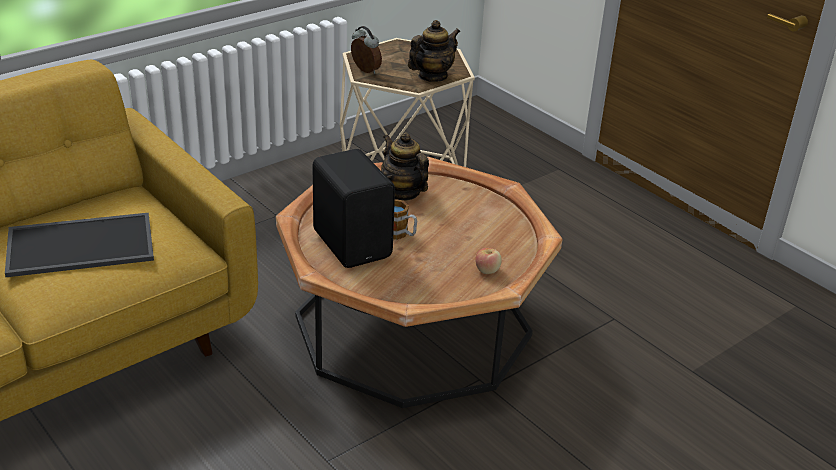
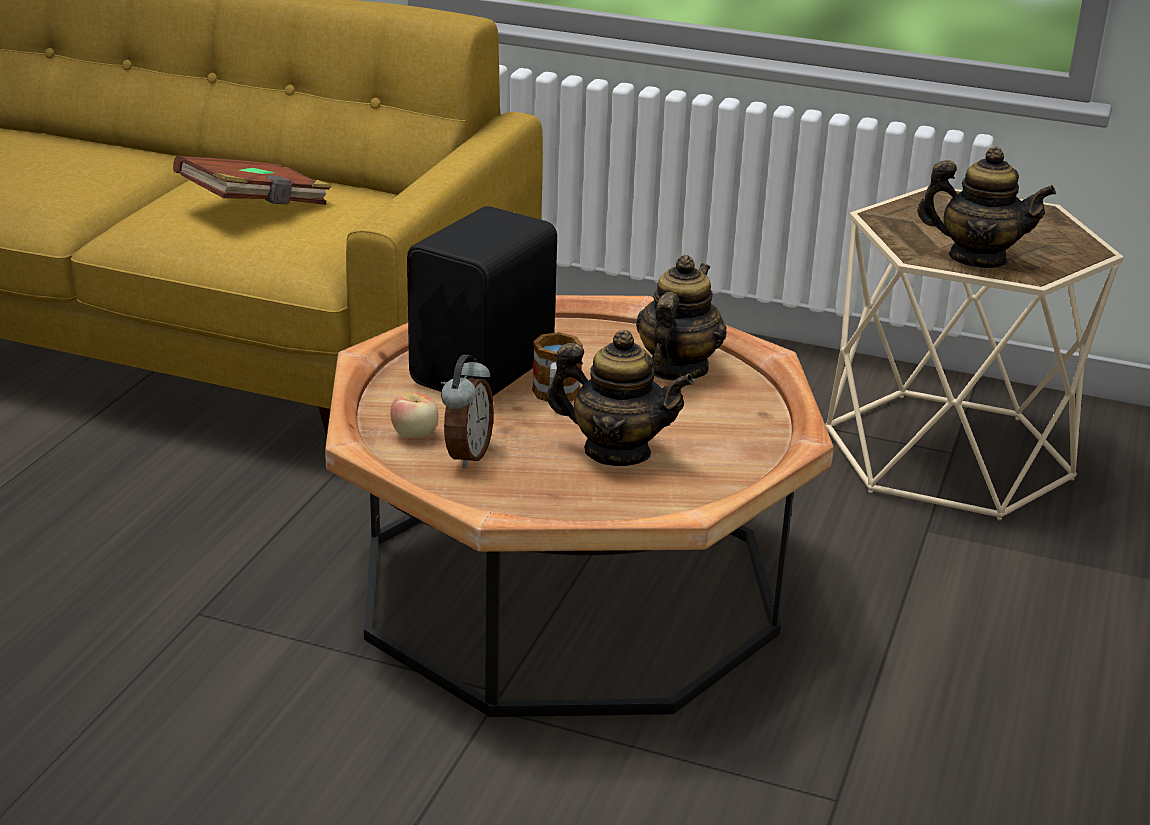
camera: 60 degrees right, 5 degrees down
(82, 244) = (256, 208): tray -> brown book
(365, 71) = (899, 211): alarm clock -> alarm clock (466, 455)
(467, 237) = (616, 452): none -> teapot
(487, 270) = (542, 492): apple -> apple (415, 434)

